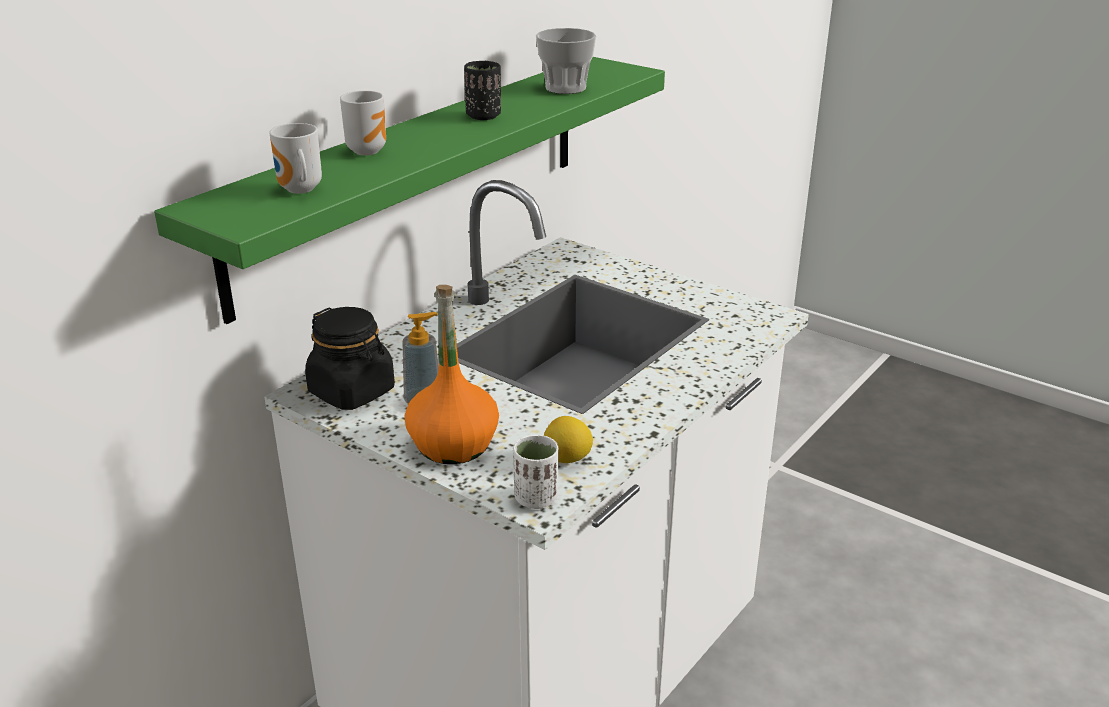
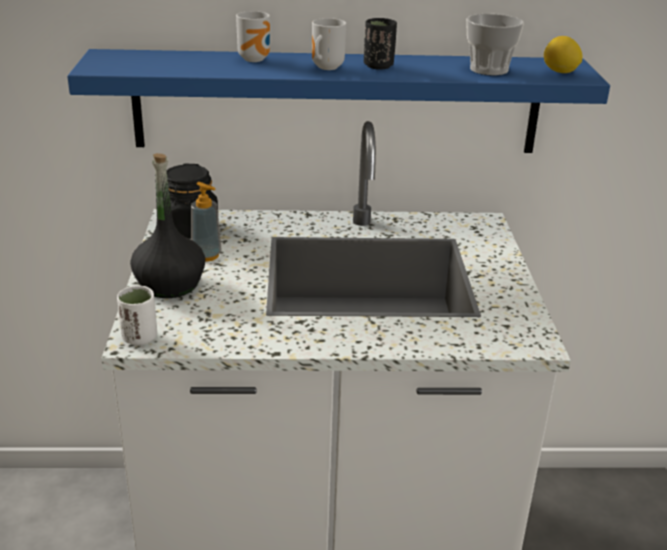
camera: 50 degrees right, 0 degrees up
(299, 191) = (162, 64): mug -> mug (325, 68)
(417, 176) = (337, 102): green shelf -> blue shelf
(453, 444) = (170, 284): orange bottle -> black bottle
(568, 459) = (200, 331): lemon -> lemon (560, 72)

